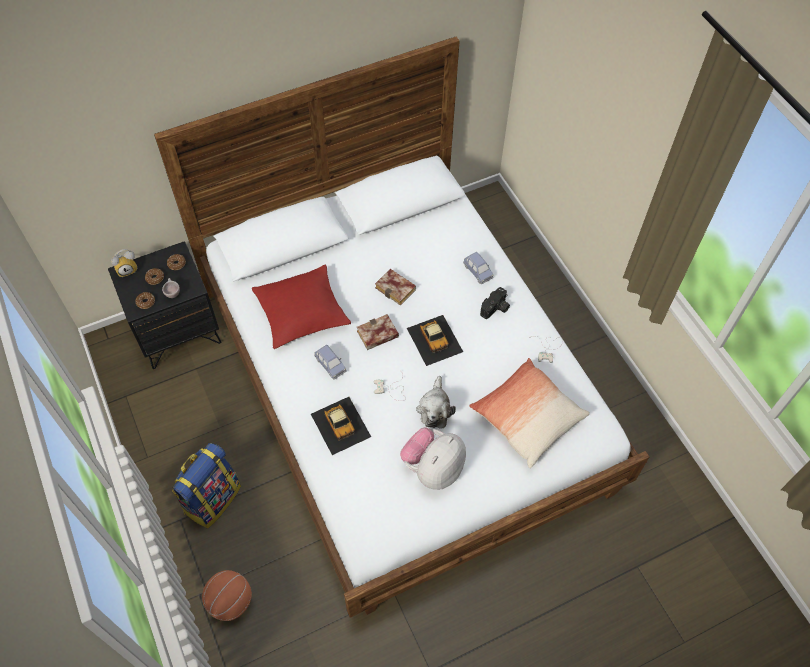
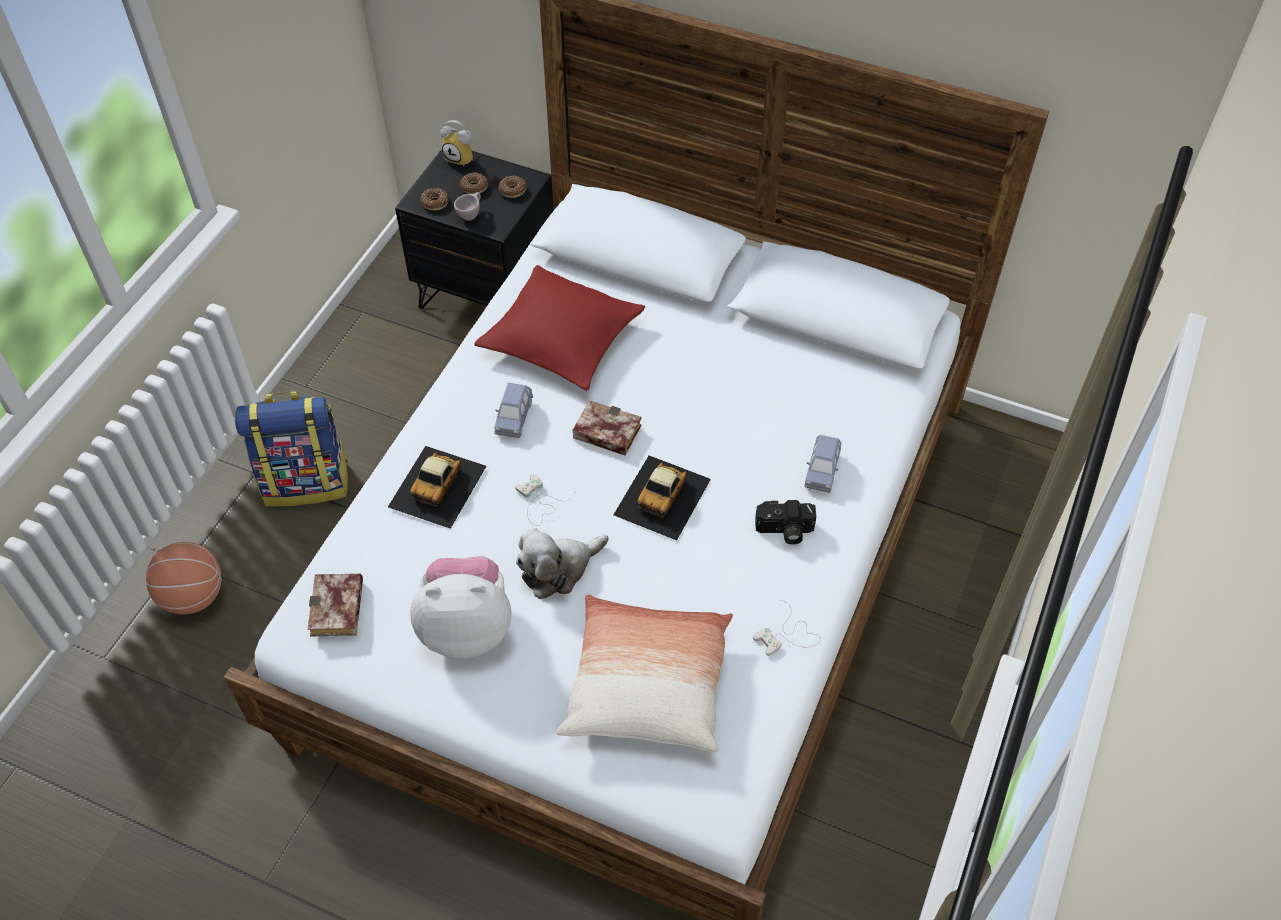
camera: 50 degrees right, 5 degrees down
(397, 289) = (698, 406): book -> book (339, 611)

